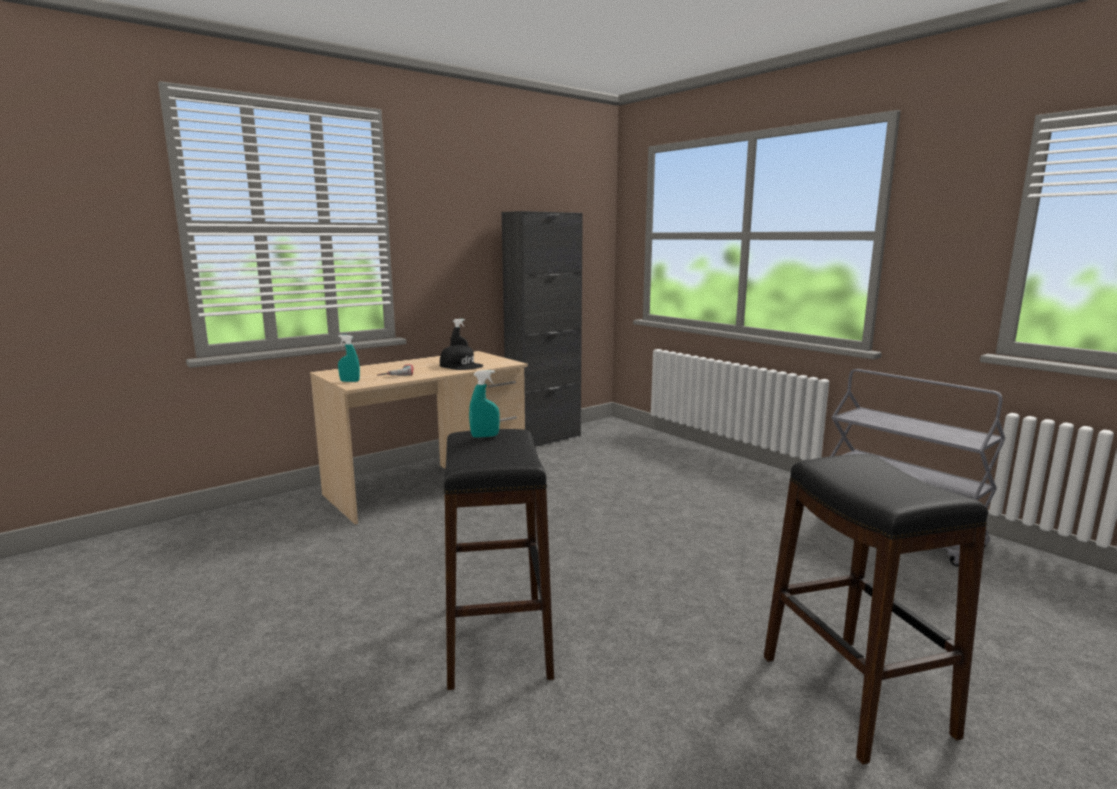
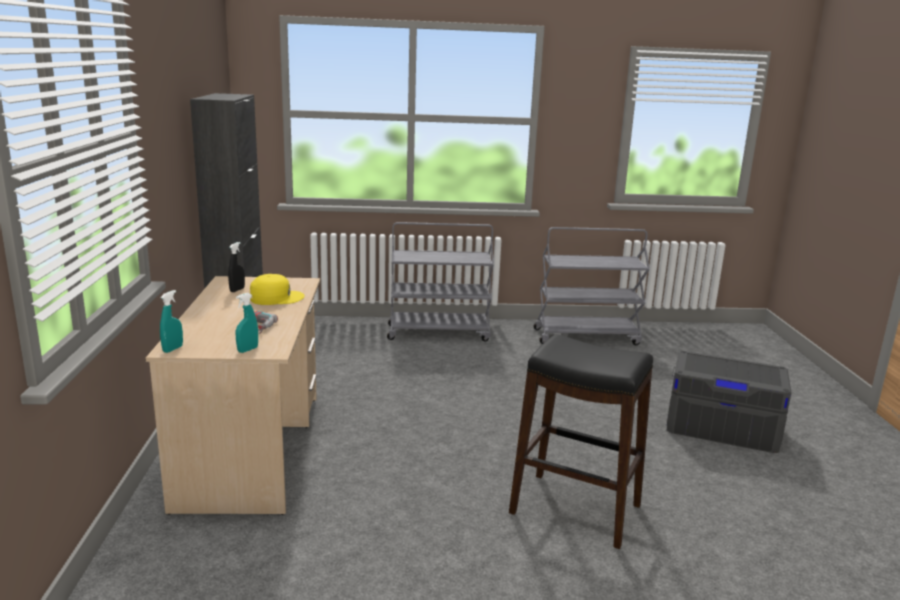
camera: 55 degrees left, 5 degrees up
(461, 365) = (276, 297): black cap -> yellow cap
(485, 436) = (564, 348): turquoise spray bottle -> turquoise spray bottle (173, 349)
(730, 472) = (439, 332): none -> grey cart
(855, 695) = (722, 428): black stool -> grey storage box

